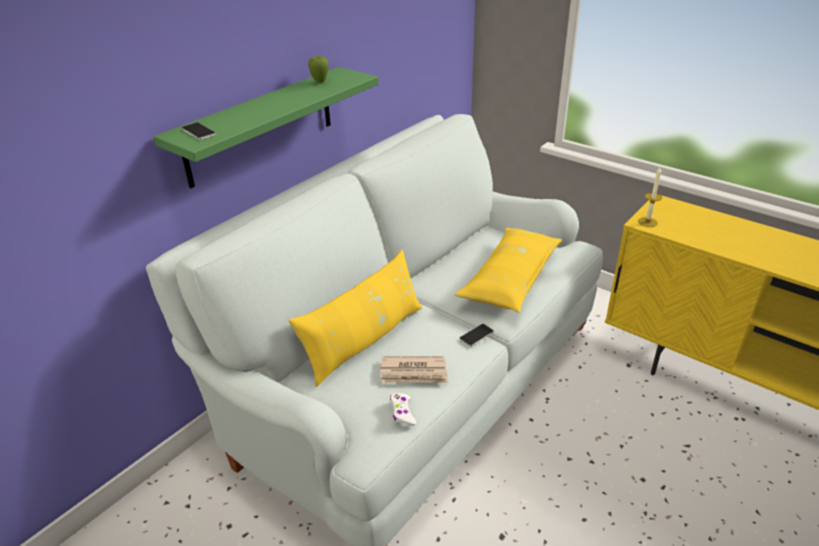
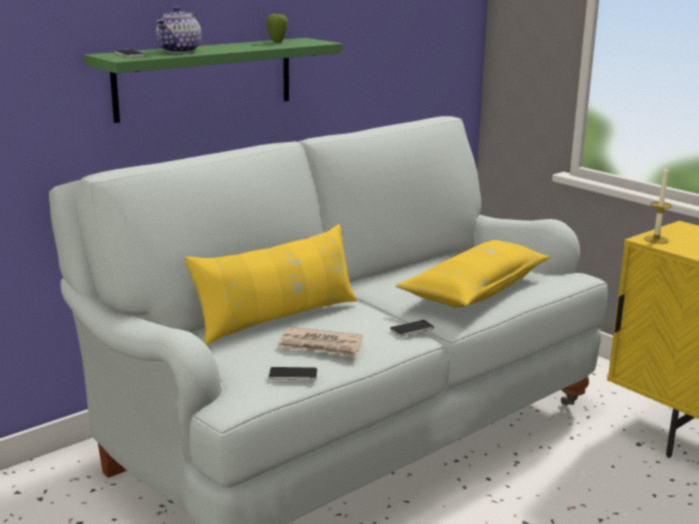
camera: 10 degrees right, 15 degrees down
(242, 116) = (180, 51): none -> teapot
(402, 412) = (293, 374): white game controller -> phone

